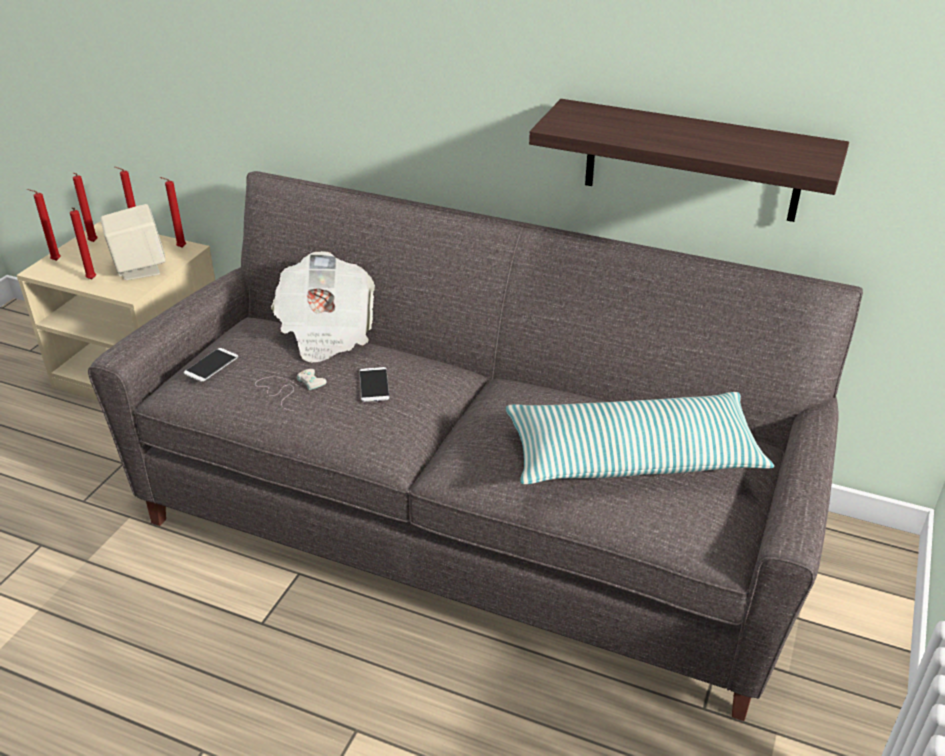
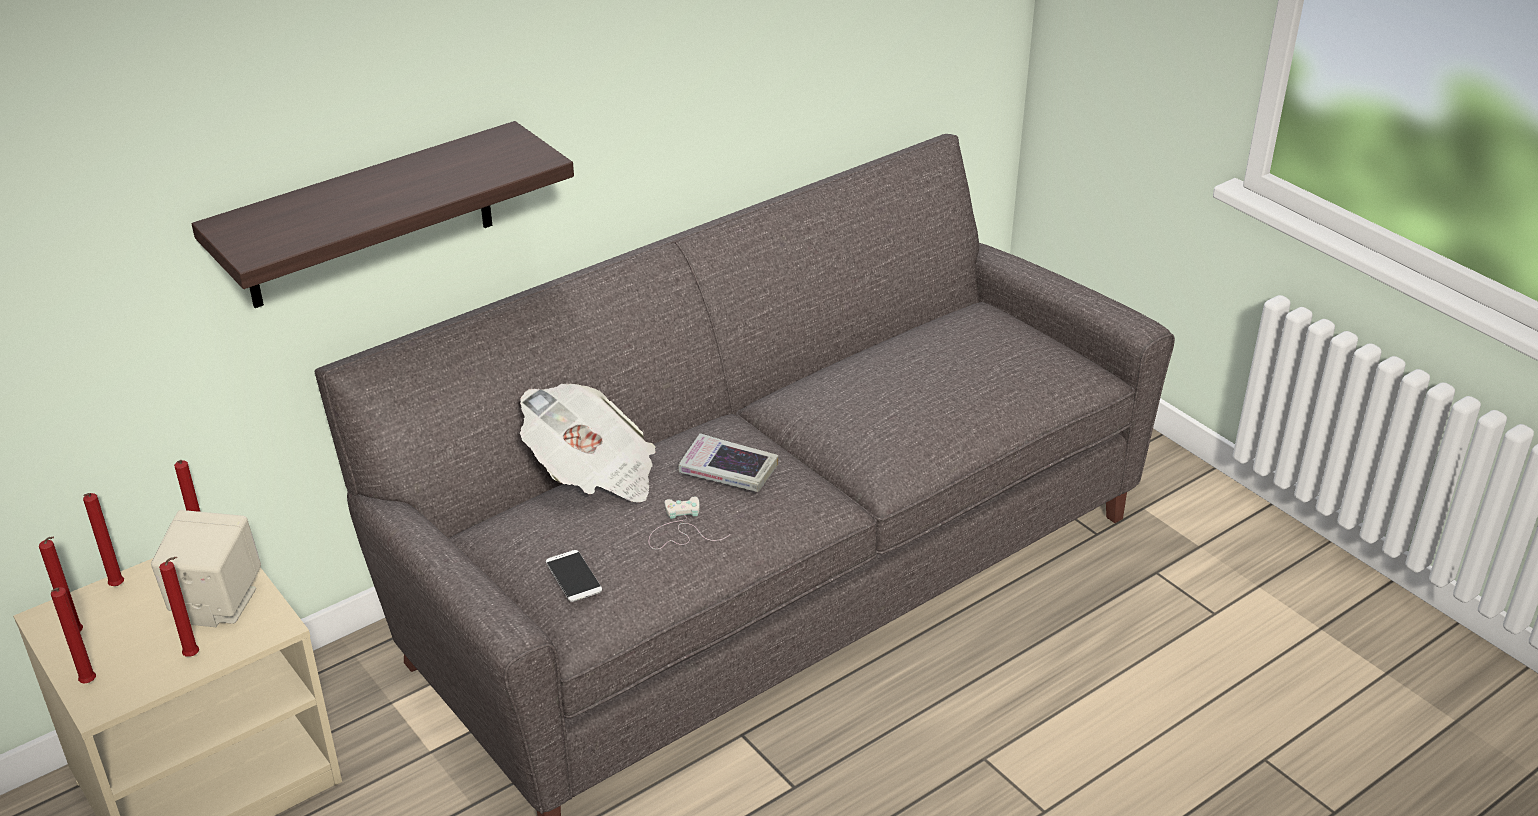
camera: 60 degrees left, 0 degrees up
(374, 385) = (728, 470): phone -> book
(632, 457) = (968, 365): pillow -> none
(692, 161) = (796, 91): shelf -> shelf (369, 217)

